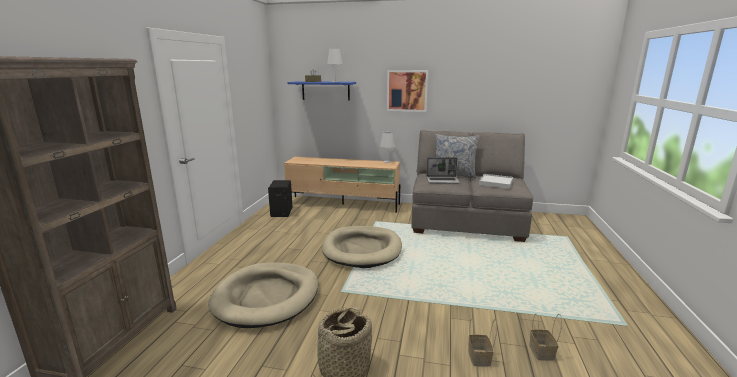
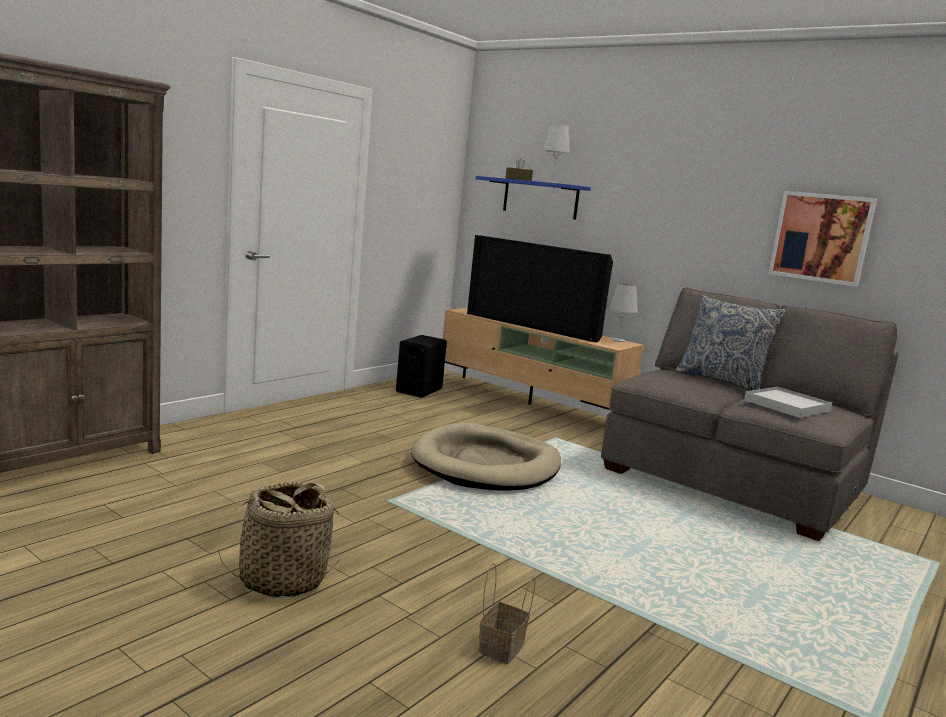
camera: 25 degrees right, 5 degrees down
(267, 297) = (279, 474): beige dog bed -> none
(340, 163) = (533, 326): none -> television
(407, 91) = (676, 211): picture -> picture (821, 237)
(443, 180) = (682, 382): laptop -> none
(542, 352) = (627, 686): basket -> none

